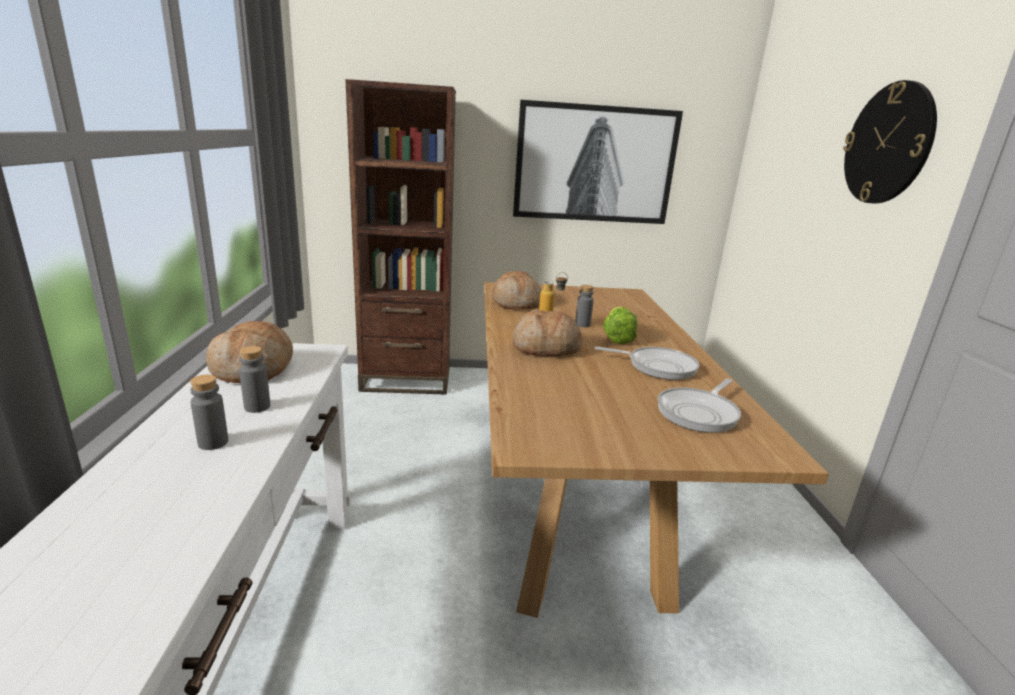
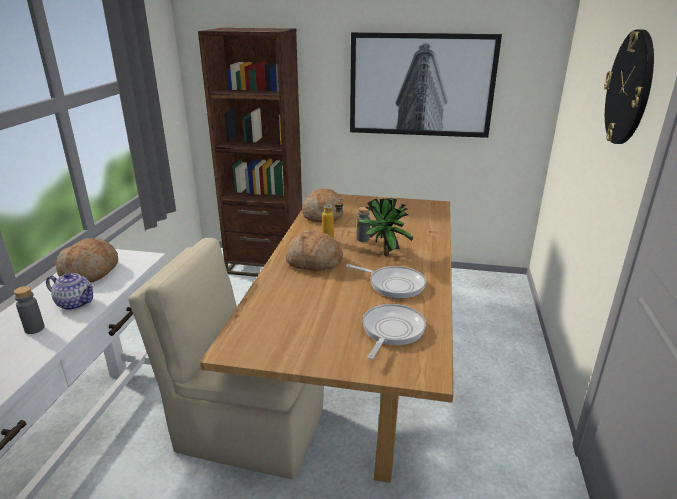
camera: 15 degrees right, 5 degrees up
(257, 407) = (75, 303): grey bottle -> teapot
(472, 571) = (248, 427): none -> beige chair
(617, 338) = (382, 254): lettuce -> potted plant
(699, 413) = (391, 331): frying pan -> frying pan turned 150 degrees clockwise

